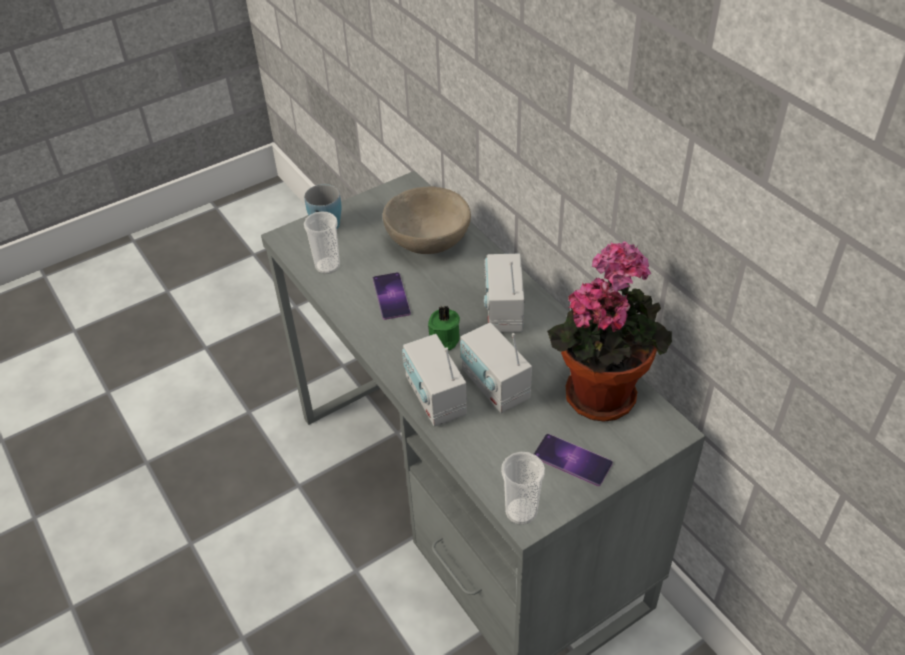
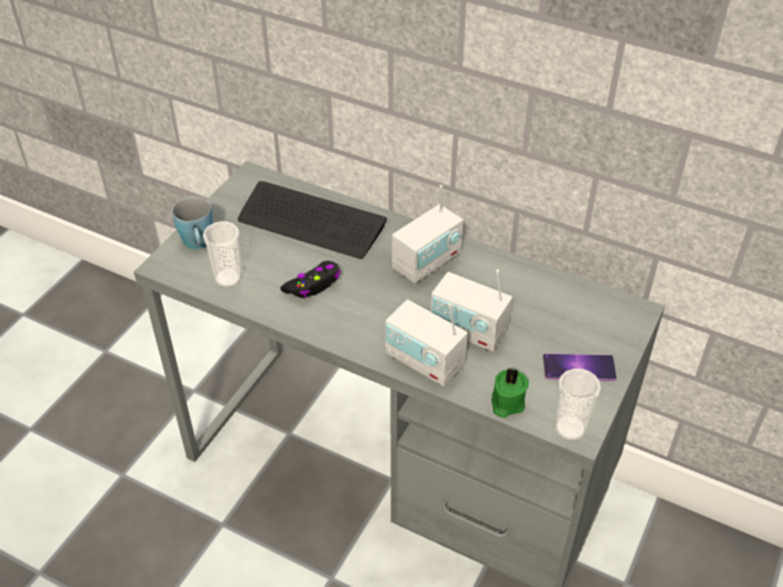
camera: 30 degrees left, 0 degrees up
(391, 296) = (313, 285): phone -> black game controller
(429, 241) = (311, 222): beige bowl -> keyboard
(443, 339) = (392, 307): green candle -> green candle (506, 403)
(503, 311) = (427, 262): radio -> radio turned 105 degrees counterclockwise
(601, 390) = (559, 300): potted plant -> none

